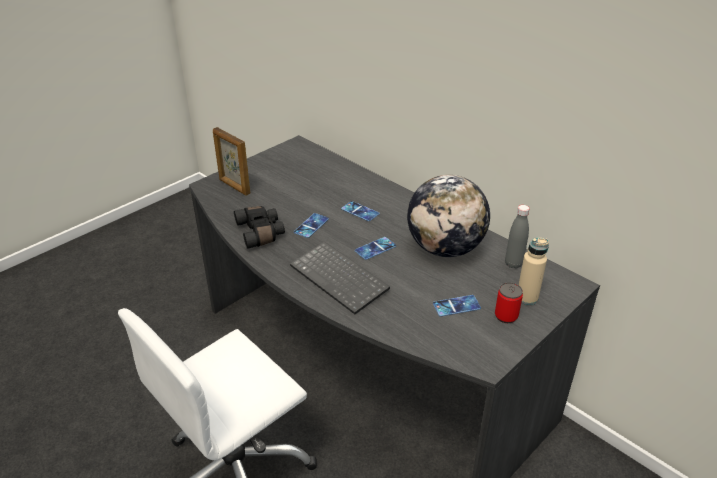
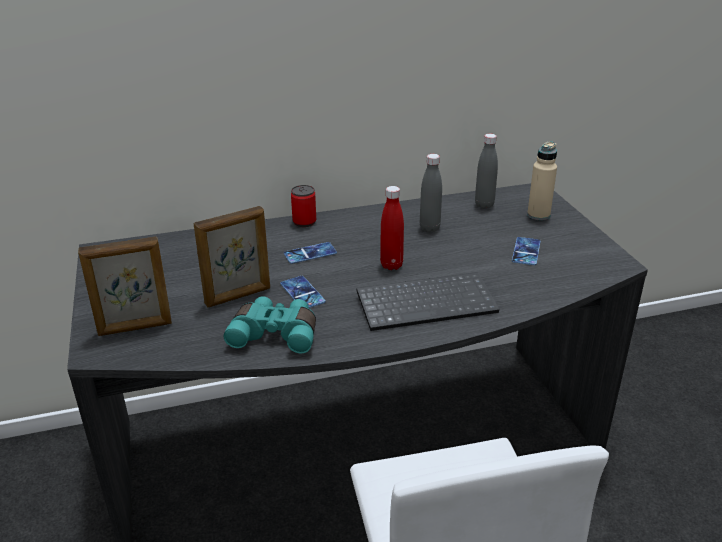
camera: 60 degrees left, 5 degrees down
(261, 232) = (276, 334): black binoculars -> turquoise binoculars
(289, 205) = (238, 296): none -> picture frame
(375, 248) = (391, 265): phone -> red bottle
(445, 248) = (429, 228): globe -> grey bottle
(506, 316) = (557, 233): can -> can (304, 222)

